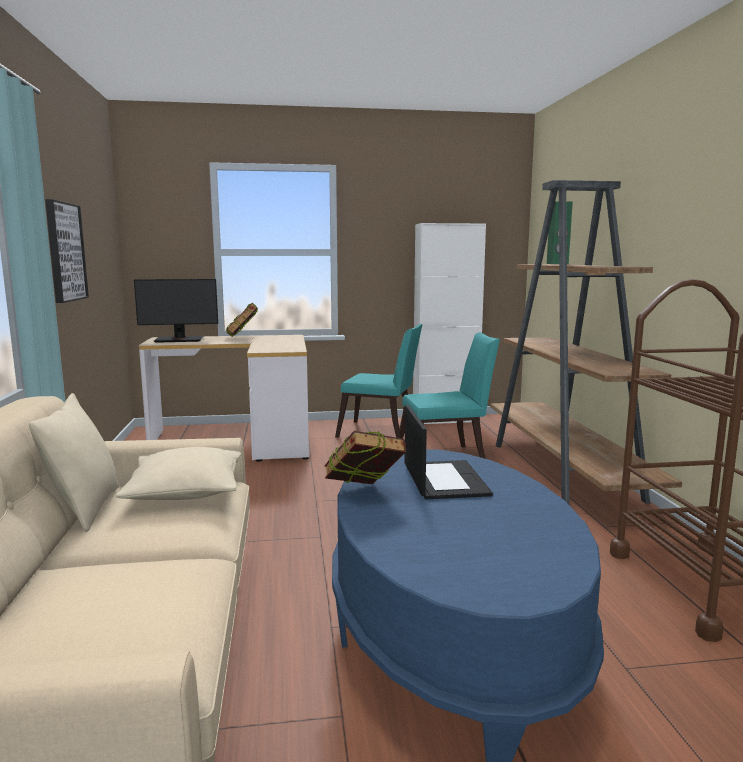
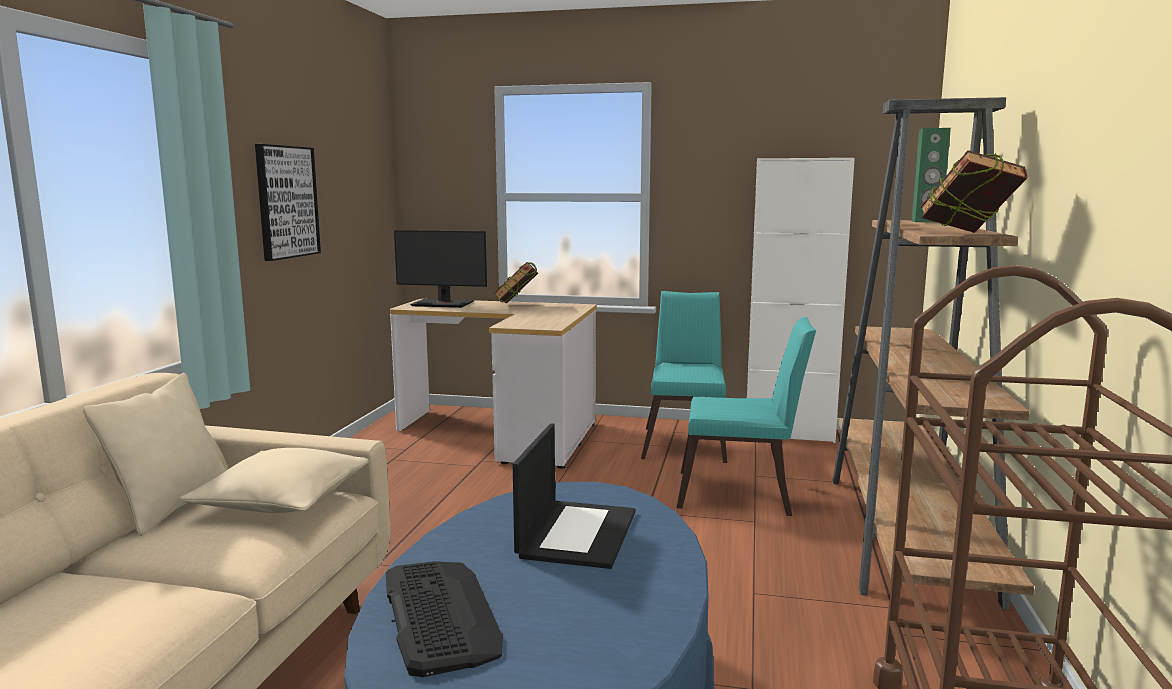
camera: 20 degrees right, 0 degrees up
(364, 494) = (455, 537): book -> book (967, 234)
(381, 433) = (686, 443): turquoise chair -> turquoise chair turned 120 degrees counterclockwise
(415, 539) = (439, 614): none -> keyboard

